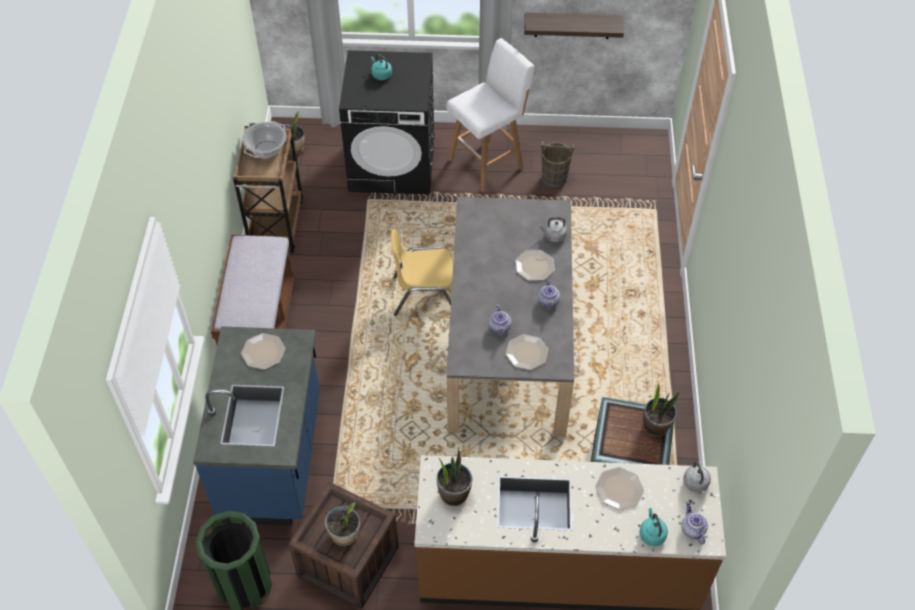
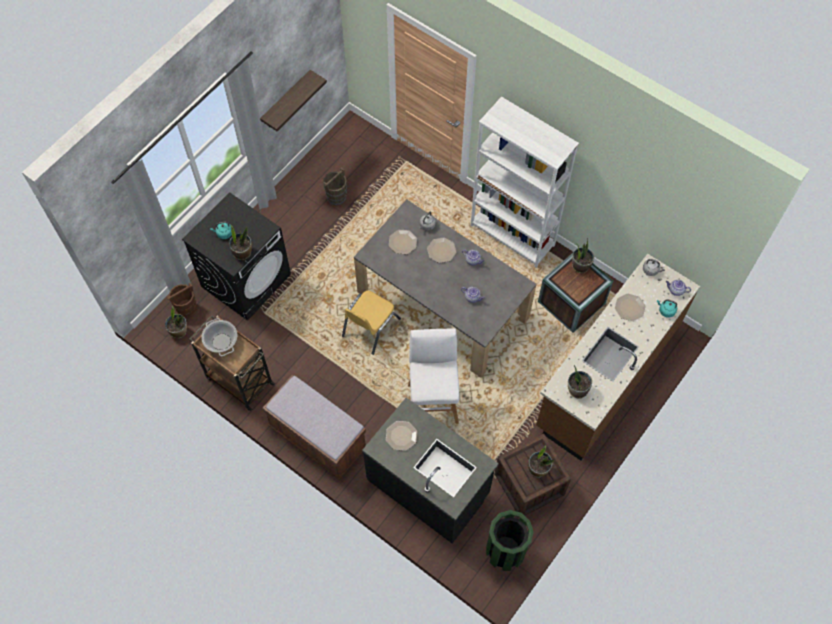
camera: 55 degrees left, 10 degrees up
(273, 458) = (429, 486): blue counter -> black counter
(323, 140) = (186, 308): none -> brown bucket
(371, 99) = (242, 252): none -> potted plant
(488, 162) = (292, 224): white stool -> white stool (433, 401)
(526, 353) = (500, 295): plate -> plate (402, 242)
(658, 359) = (512, 235): none -> white bookcase

